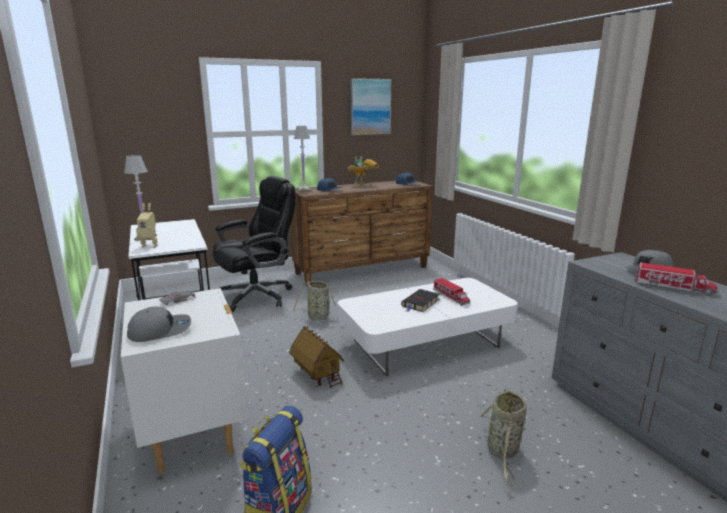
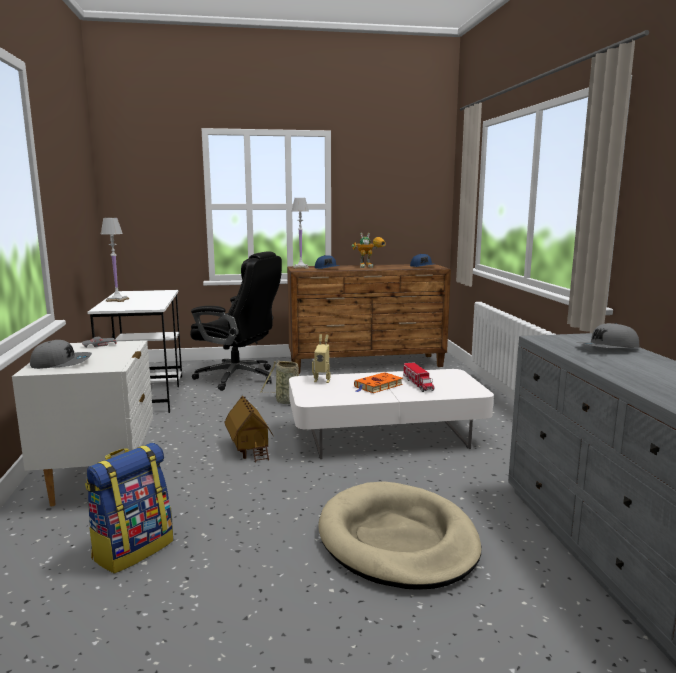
camera: 15 degrees right, 5 degrees down
(150, 245) = (115, 305): toy robot -> toy robot (322, 380)
(257, 296) = (238, 378): black office chair -> black office chair turned 45 degrees clockwise
(370, 107) = (388, 180): picture -> none
(420, 303) = (377, 386): black book -> orange book
(503, 451) = (397, 540): basket -> beige dog bed
(672, 287) = (613, 362): toy truck -> none

